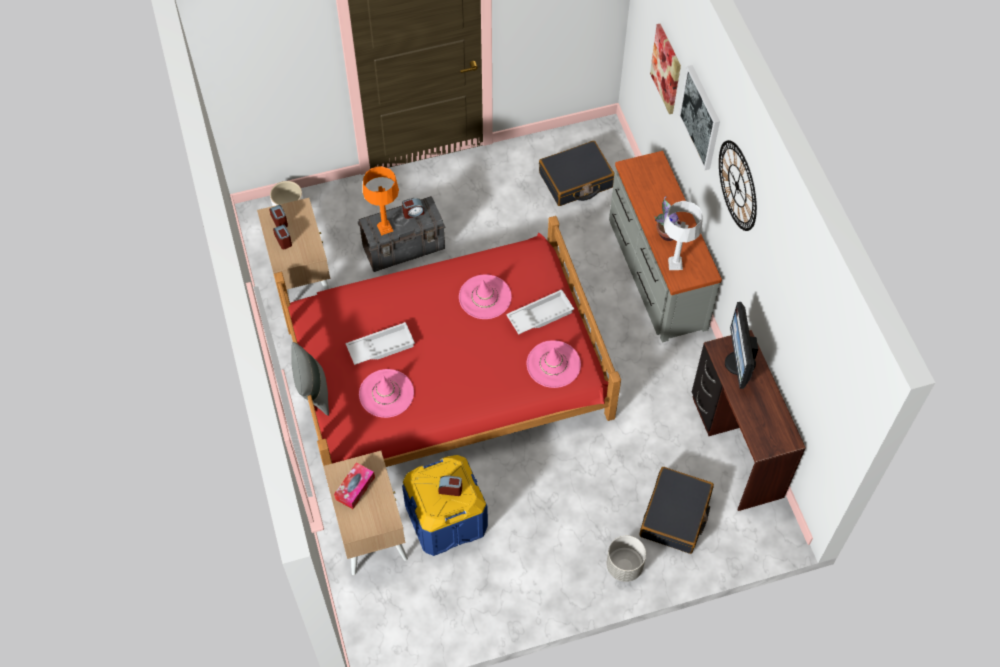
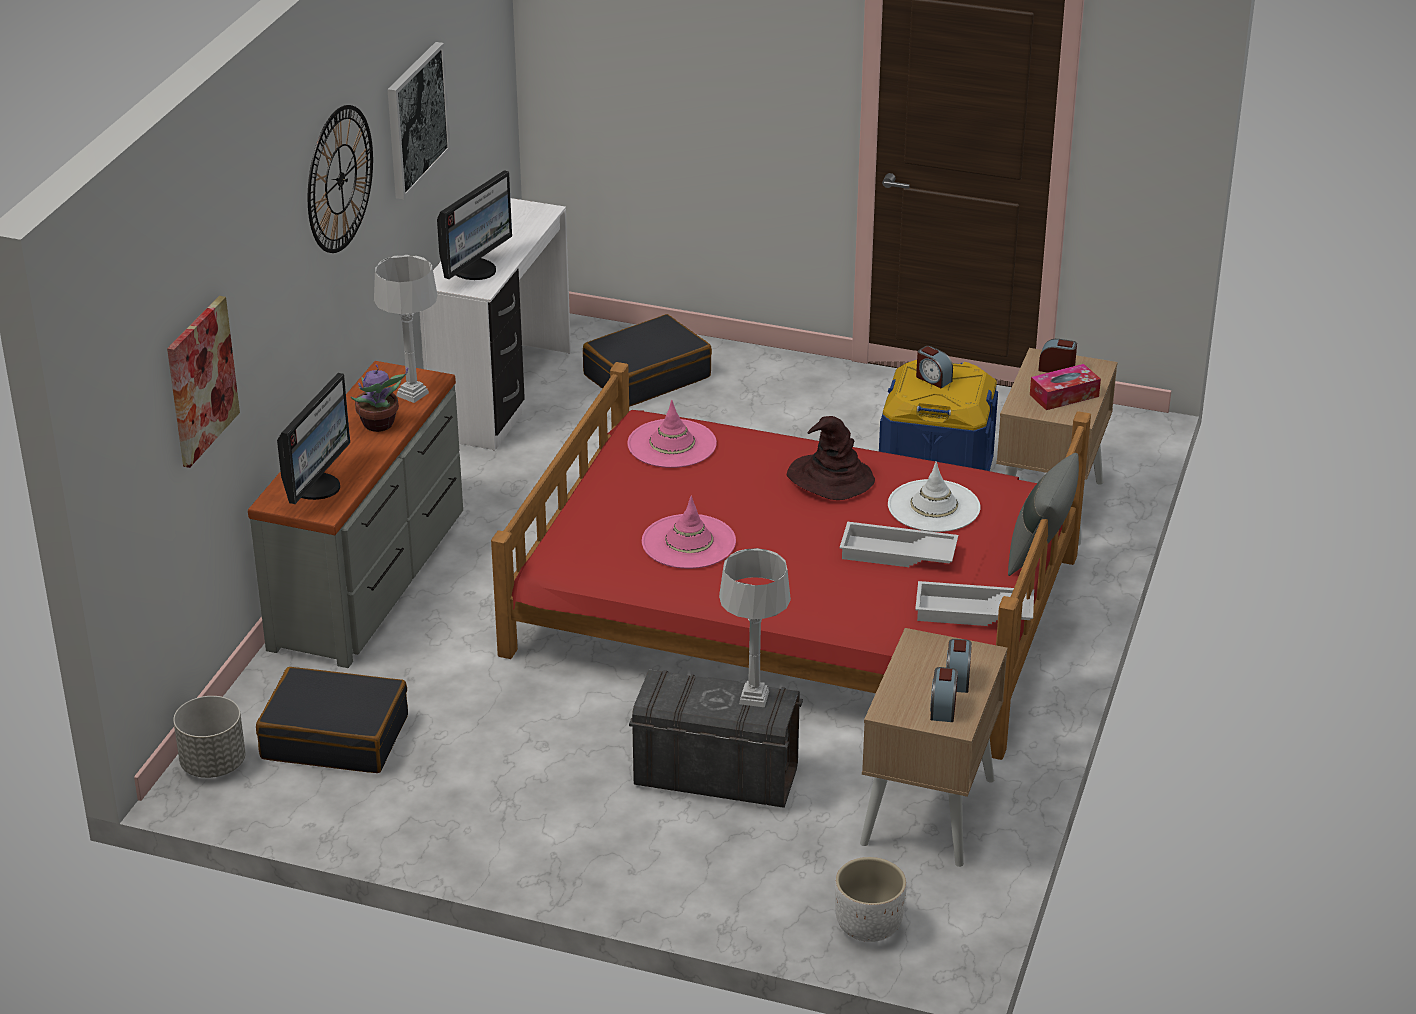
camera: 145 degrees left, 25 degrees down
(385, 228) = (753, 697): orange table lamp -> grey table lamp
(386, 393) = (934, 507): pink hat -> white hat
(413, 212) = (686, 697): alarm clock -> alarm clock (1057, 368)
(453, 384) = (829, 479): none -> brown hat
(540, 315) = (632, 494): white tray -> white tray (972, 613)
(624, 566) = (755, 366): grey planter -> grey planter (214, 764)
(649, 179) = (316, 486): none -> monitor
(701, 117) = (270, 262): picture -> picture (415, 119)
(735, 447) = (503, 394): brown desk -> white desk

